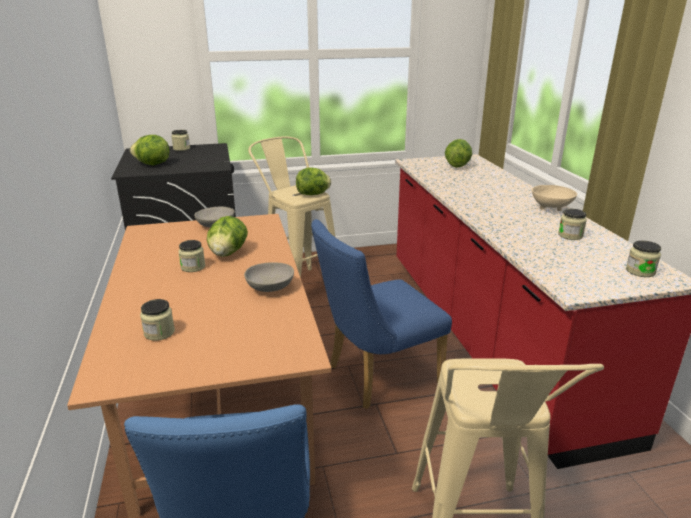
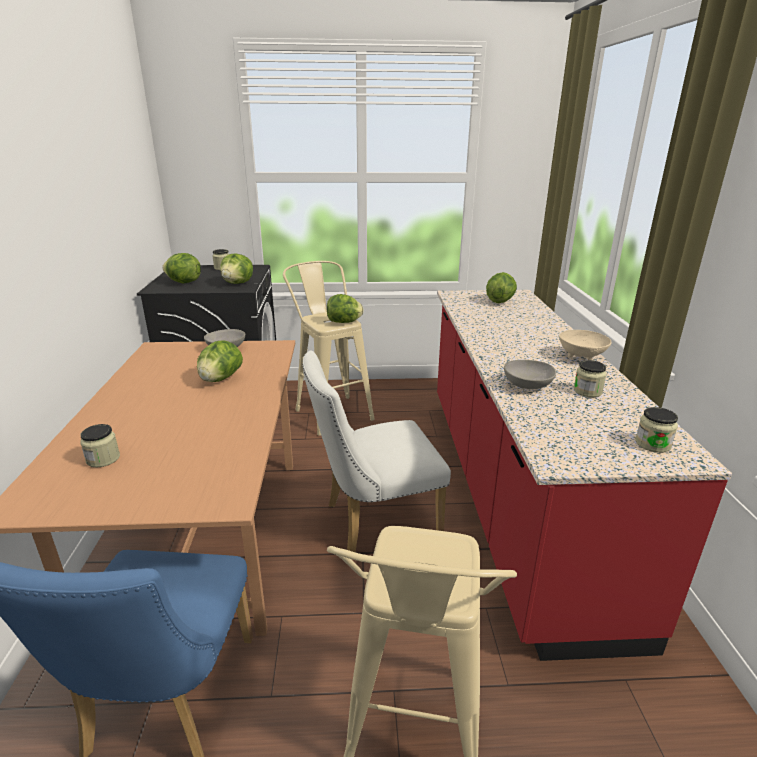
camera: 10 degrees right, 0 degrees up
(193, 267) = (178, 390): jar -> none
(209, 162) = (238, 283): none -> lettuce
(269, 288) = (239, 420): grey bowl -> grey bowl (527, 385)
(376, 377) = (373, 522): blue chair -> white chair

